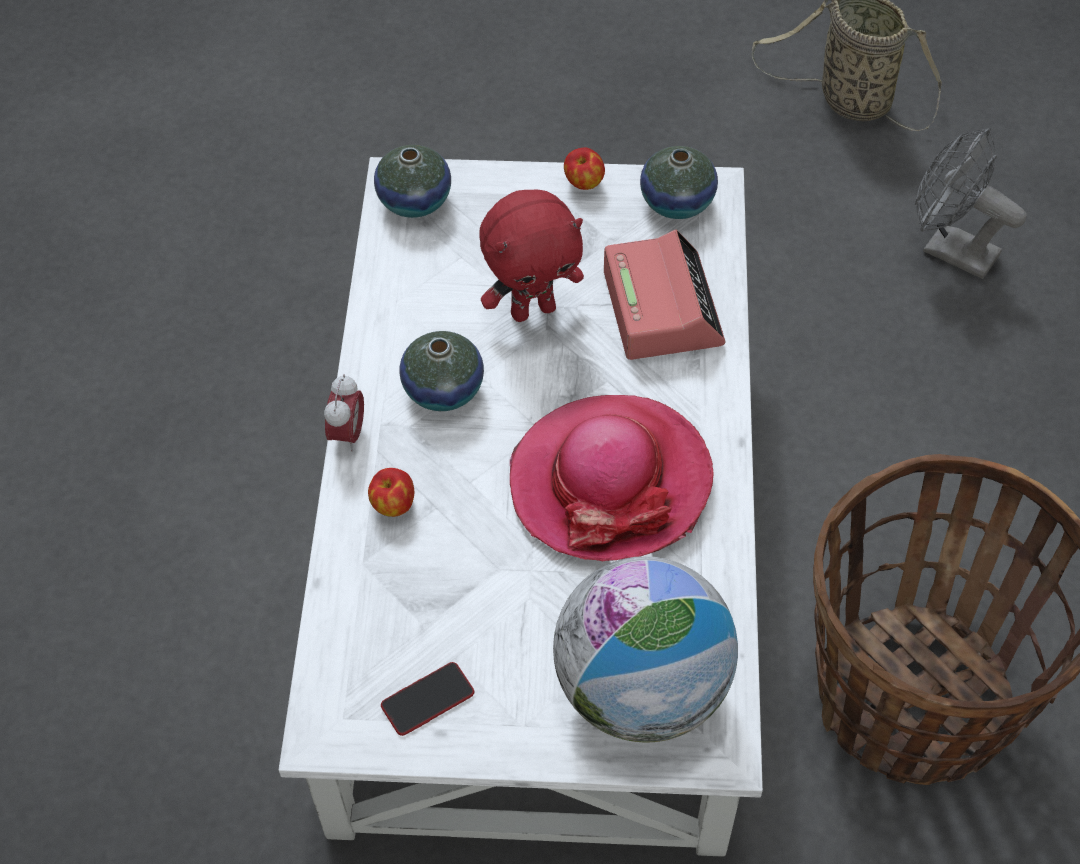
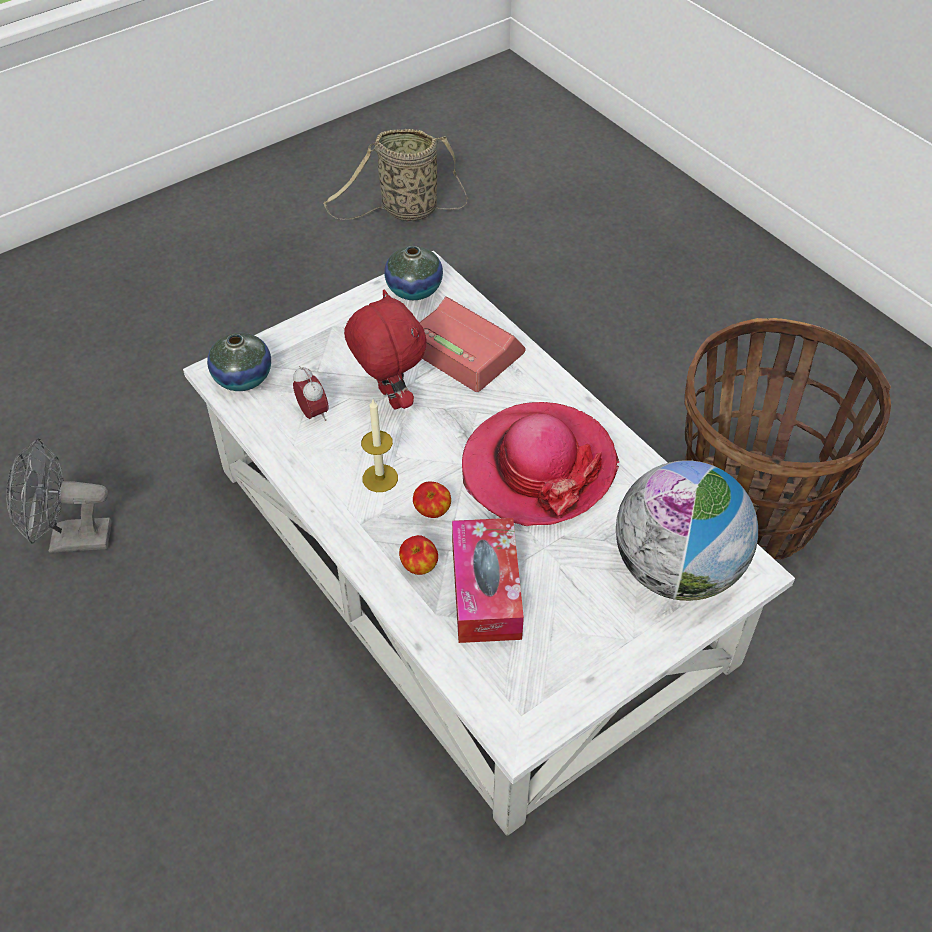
camera: 40 degrees left, 5 degrees down
(348, 434) = (344, 543): alarm clock -> alarm clock (313, 413)
(427, 699) = (561, 665): phone -> none
(431, 573) = (486, 590): none -> tissue box
(443, 389) = (380, 478): vase -> candle
(533, 309) = (389, 398): red plush toy -> red plush toy turned 60 degrees counterclockwise
(583, 183) = (345, 309): apple -> apple (432, 511)
(949, 249) = (538, 262): grey fan -> grey fan (70, 539)

